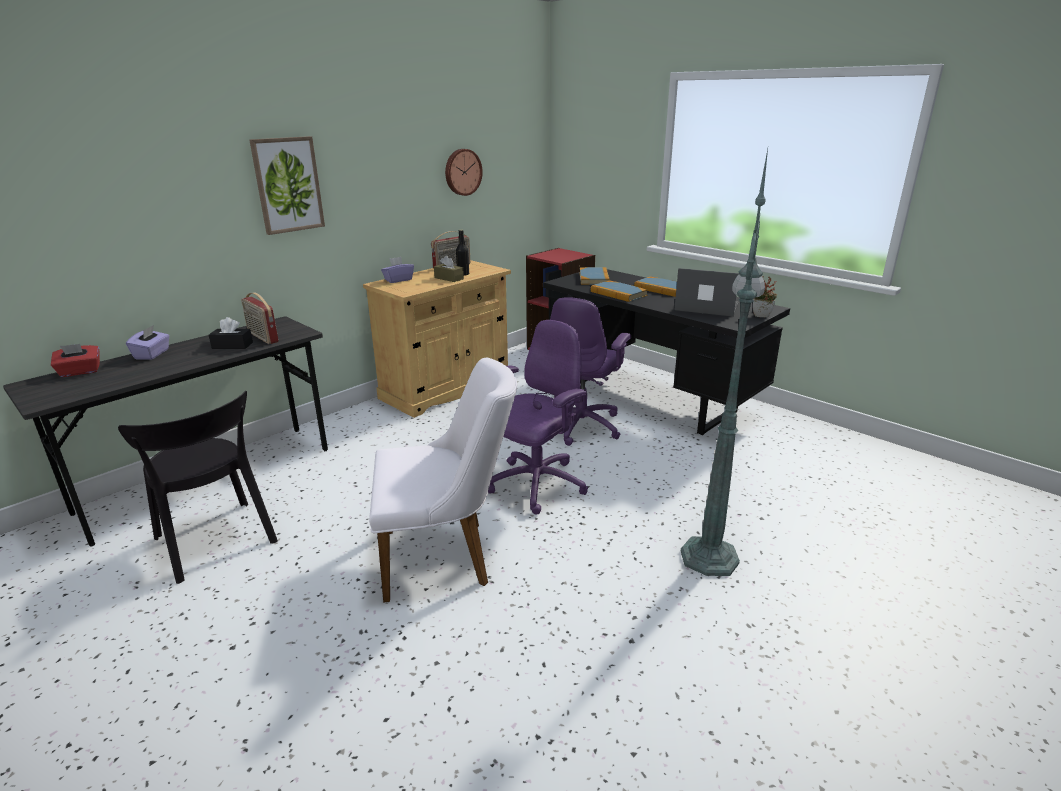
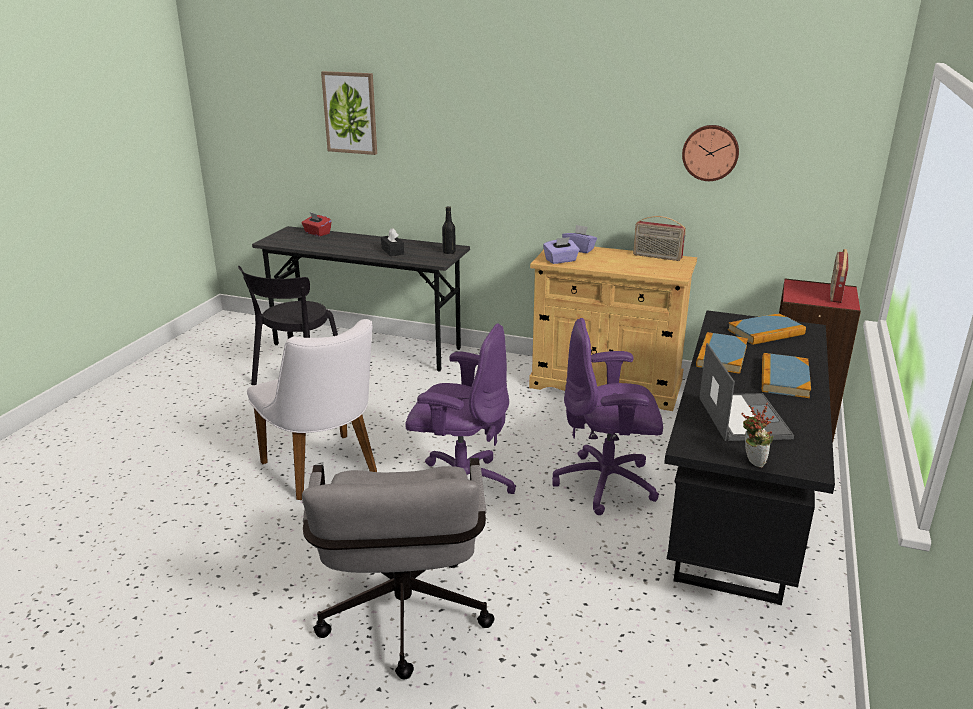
camera: 65 degrees right, 0 degrees up
(152, 354) = (358, 238): purple tissue box -> purple tissue box (561, 260)
(262, 337) = (416, 253): radio -> radio (835, 293)
(288, 185) = (495, 132): picture -> picture (350, 113)
(449, 278) = (613, 265): brown tissue box -> none
(463, 274) = (635, 267): black bottle -> black bottle (449, 252)
(710, 555) = (403, 624): green floor lamp -> grey office chair

